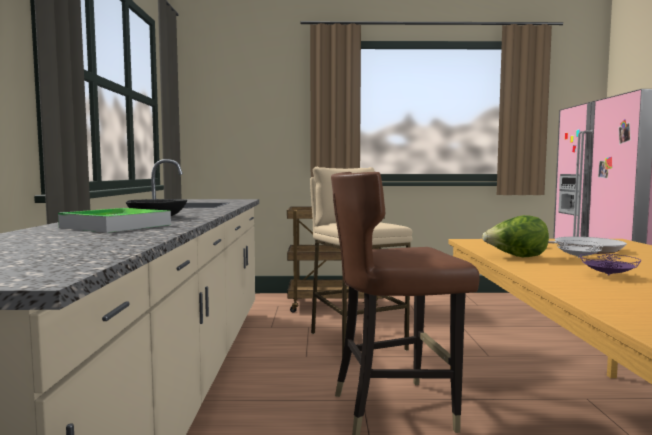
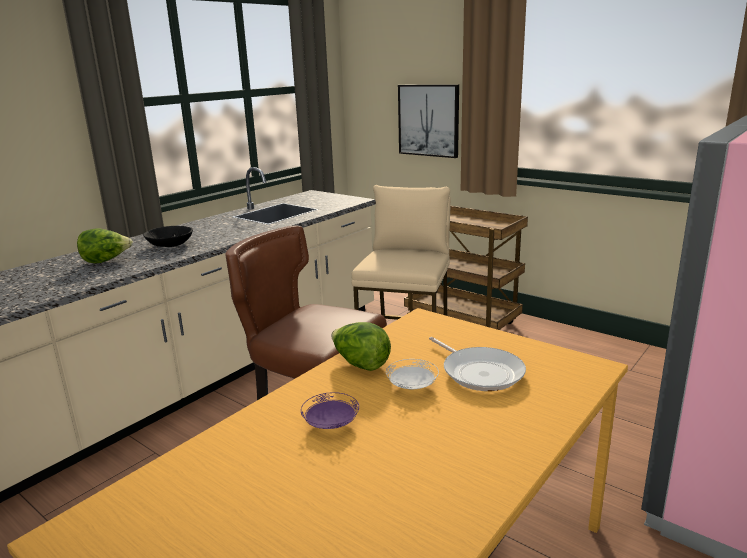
camera: 40 degrees right, 15 degrees up
(116, 226) = (106, 261): tray -> lettuce
(271, 140) = (429, 120): none -> picture

